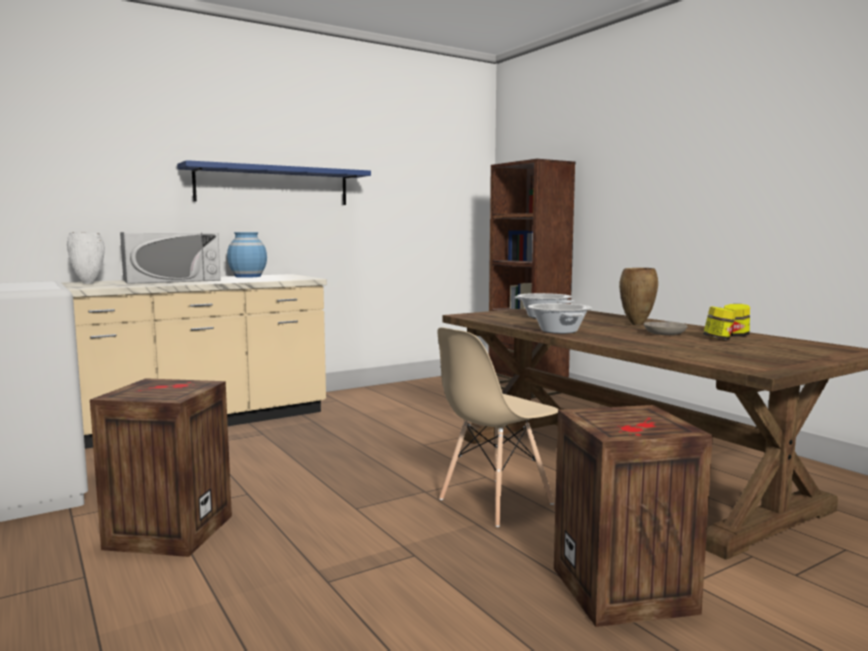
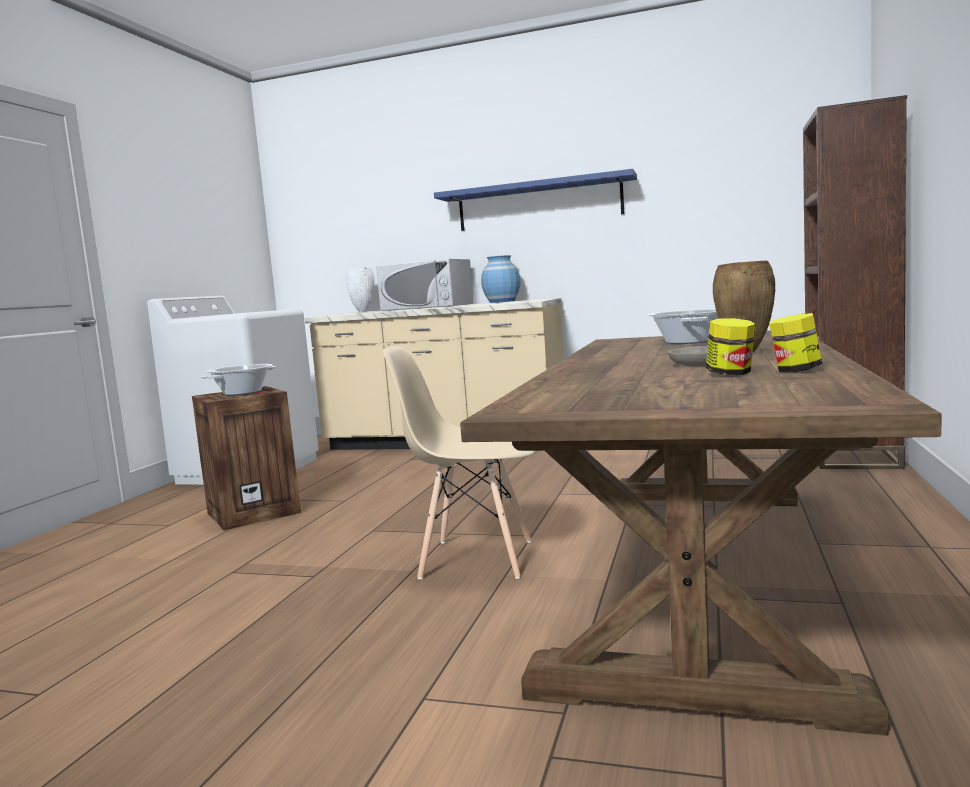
camera: 50 degrees right, 0 degrees up
(559, 331) = (597, 357): cooking pot -> cooking pot (242, 392)
(626, 591) = (355, 672): crate -> none

